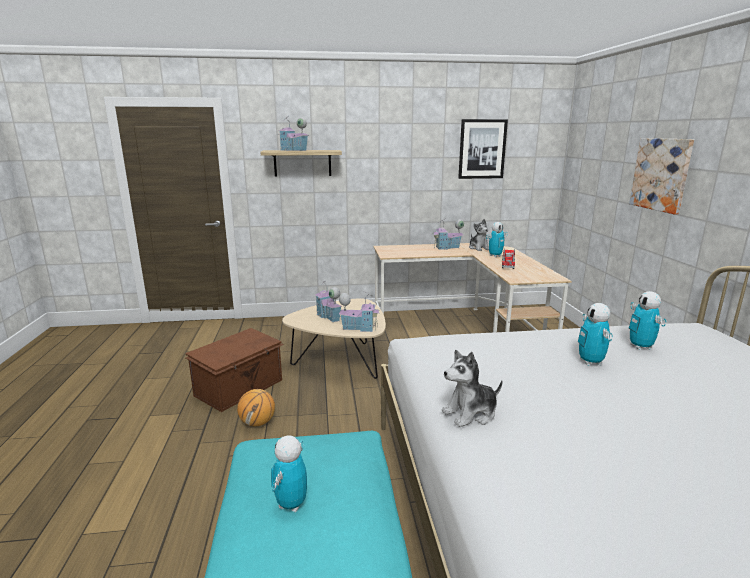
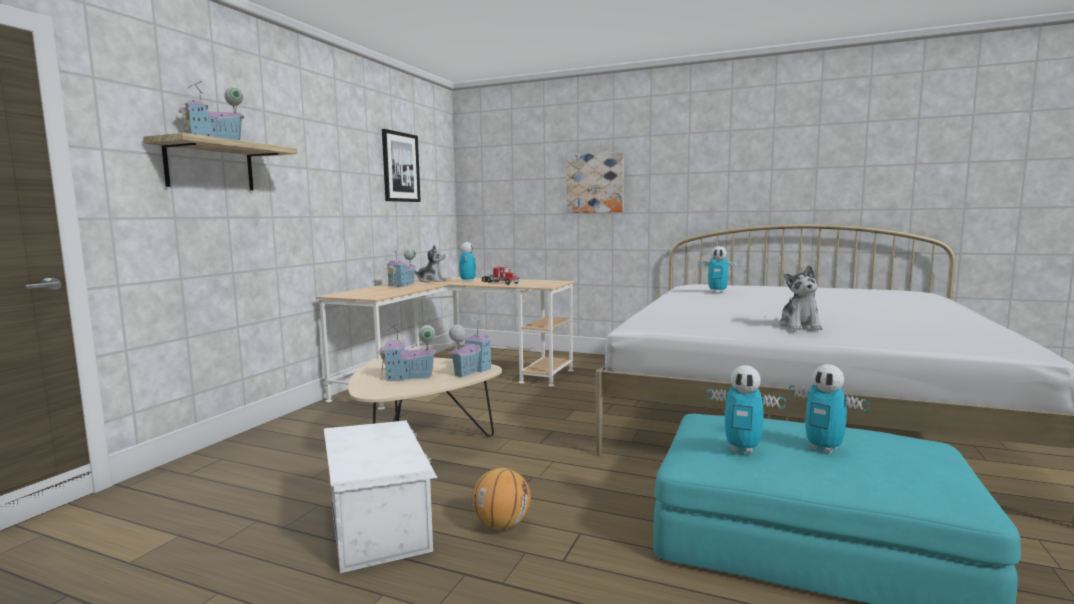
camera: 60 degrees left, 10 degrees down
(240, 388) = (380, 524): brown storage box -> white storage box
(590, 362) = (734, 300): toy robot -> toy robot (742, 449)

